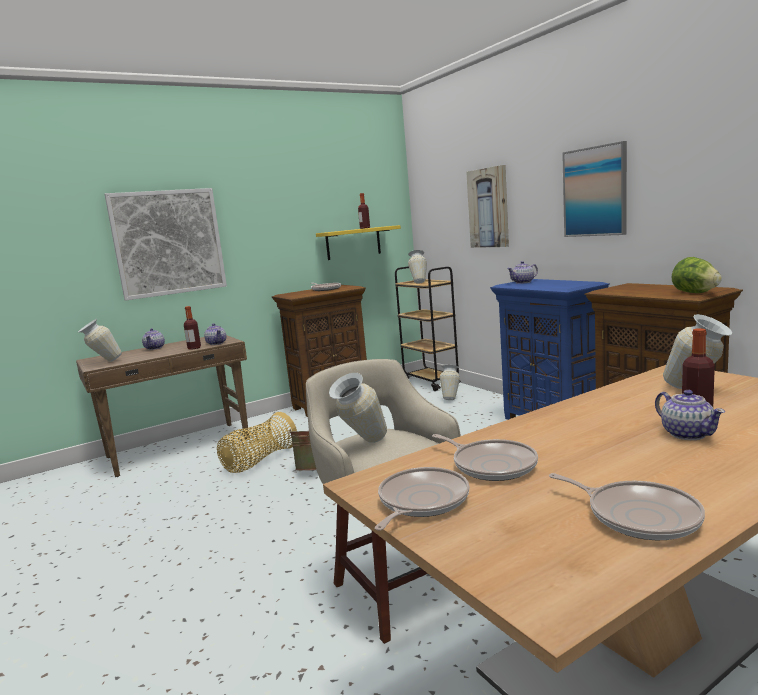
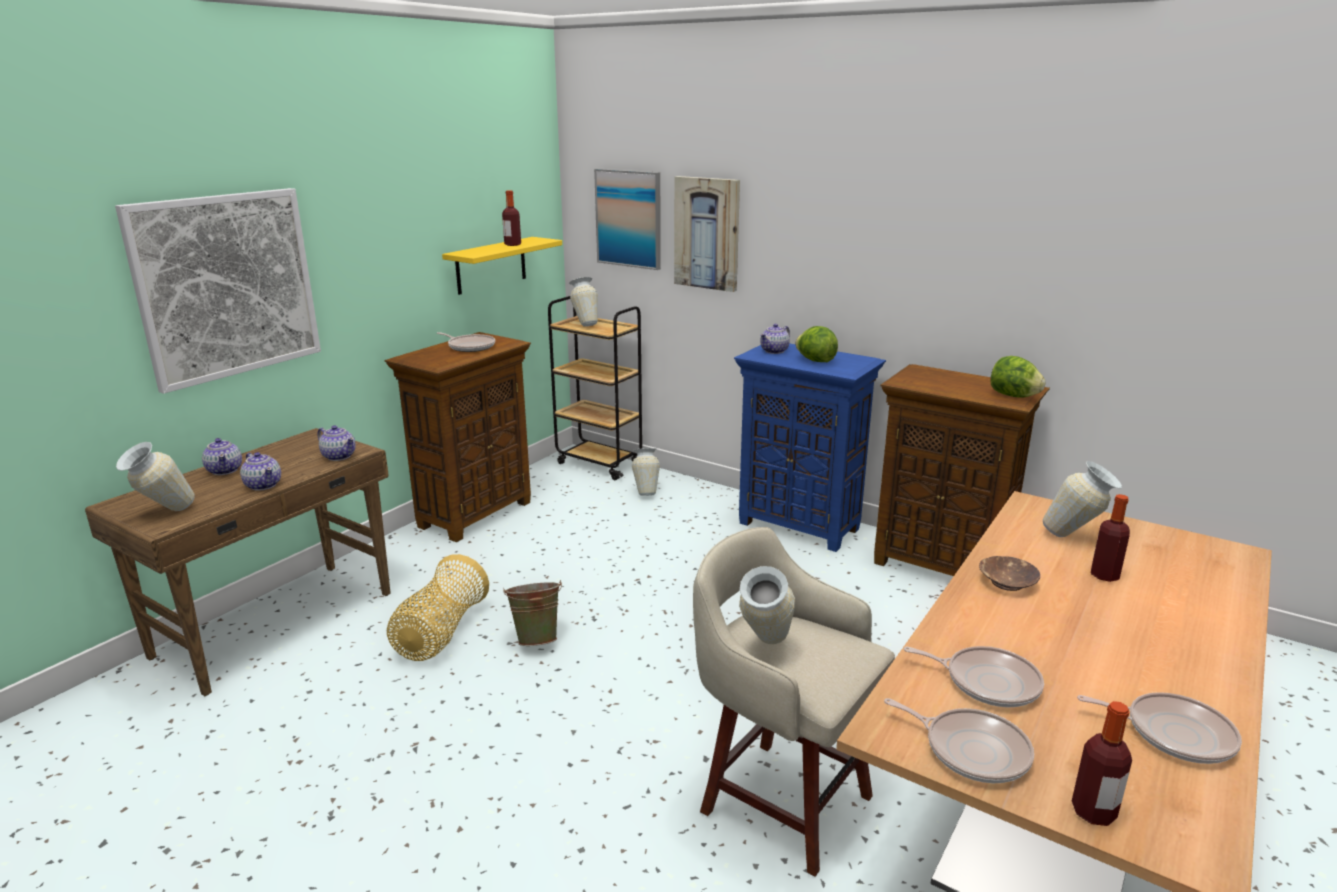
camera: 25 degrees left, 10 degrees up
(194, 348) = (309, 469): bottle -> bottle (1093, 812)
(421, 502) = (971, 750): frying pan -> frying pan turned 120 degrees clockwise
(547, 284) = (815, 361): none -> lettuce
(590, 411) = (1006, 582): none -> brown bowl
(595, 191) = (874, 243): picture -> picture (629, 218)
(687, 434) = (1122, 610): teapot -> teapot (263, 485)

